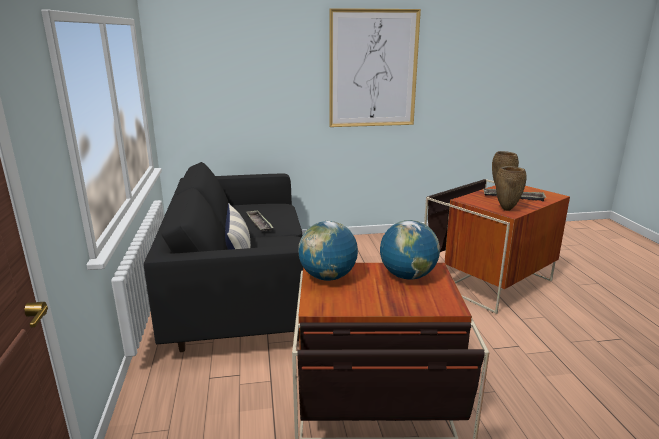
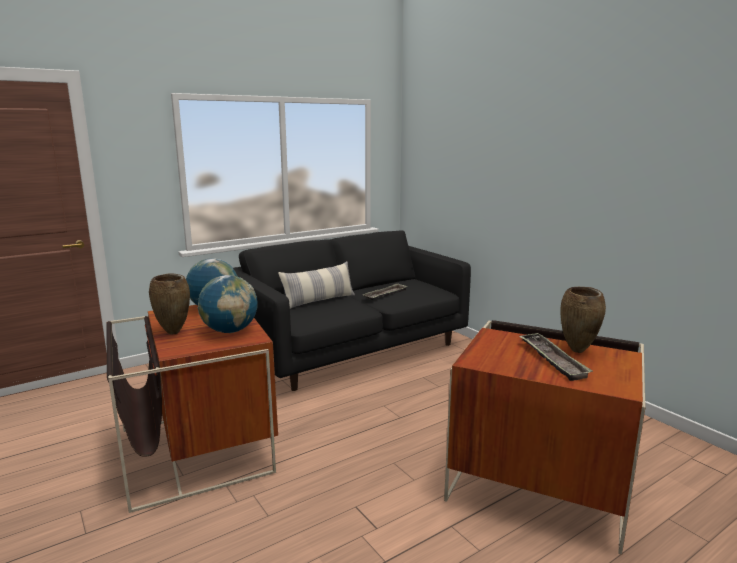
camera: 65 degrees right, 5 degrees down
(373, 69) = (580, 154): picture -> none
(506, 209) = (487, 358): brown vase -> brown vase (174, 333)

